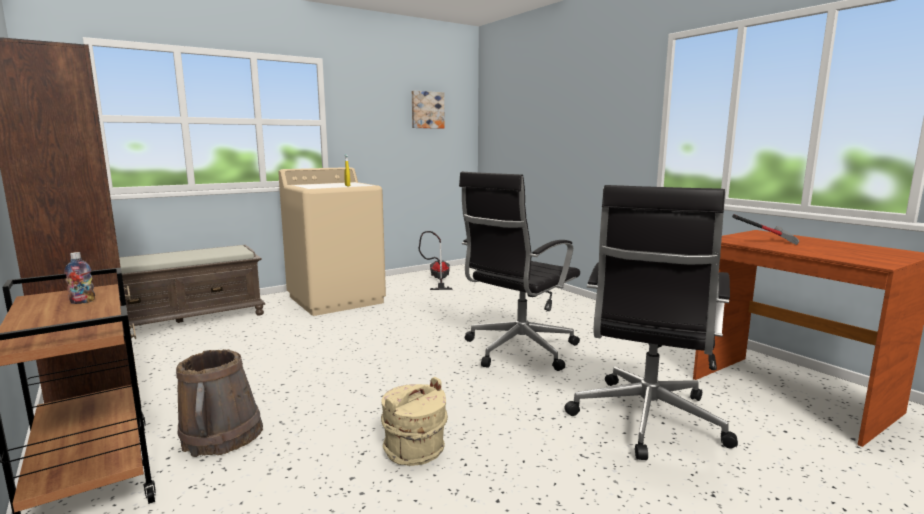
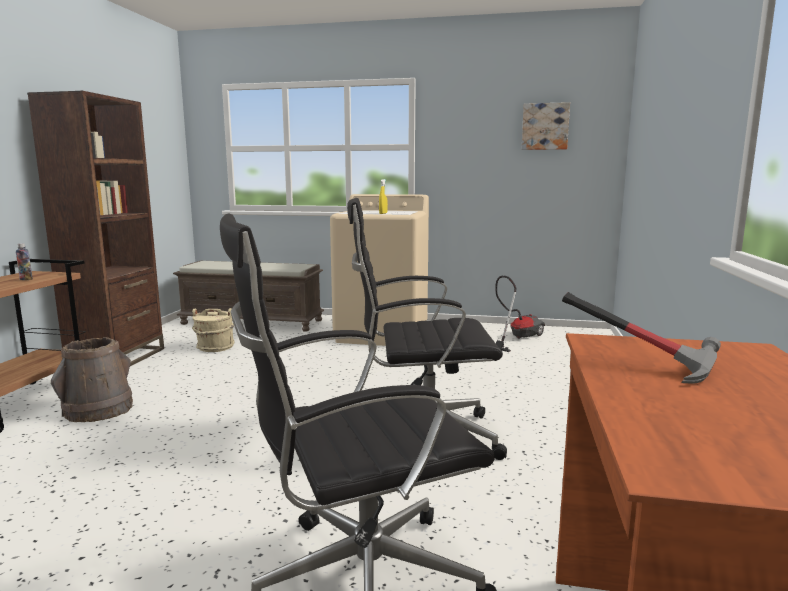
camera: 45 degrees right, 0 degrees up
(415, 450) = (141, 481): beige bucket -> beige bucket (215, 347)

